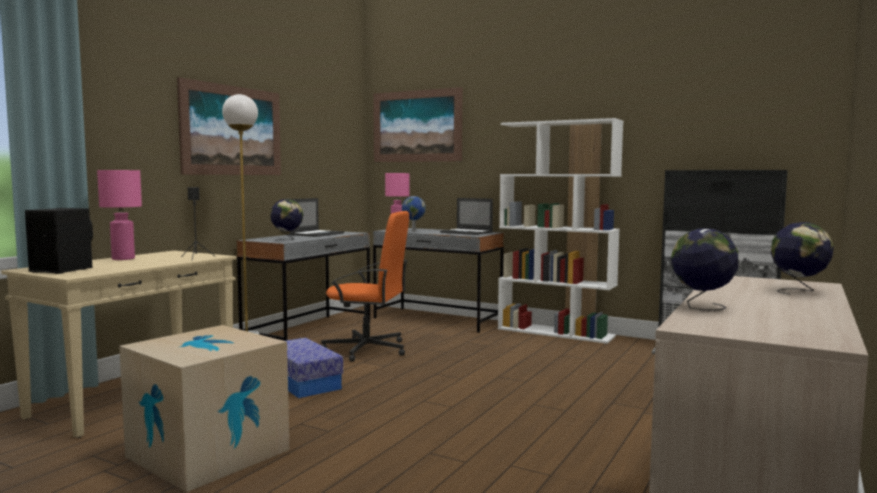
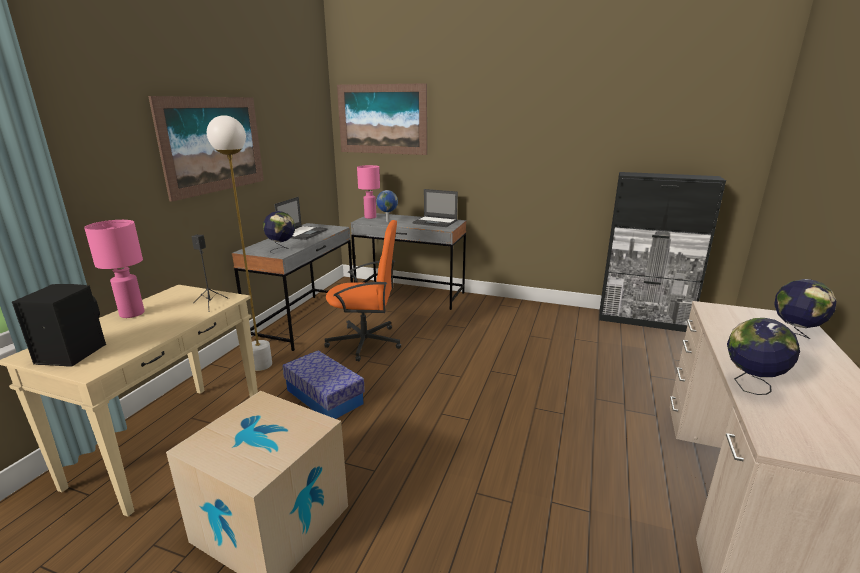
camera: 10 degrees left, 15 degrees up
(556, 332) = (513, 305): white bookcase -> none

